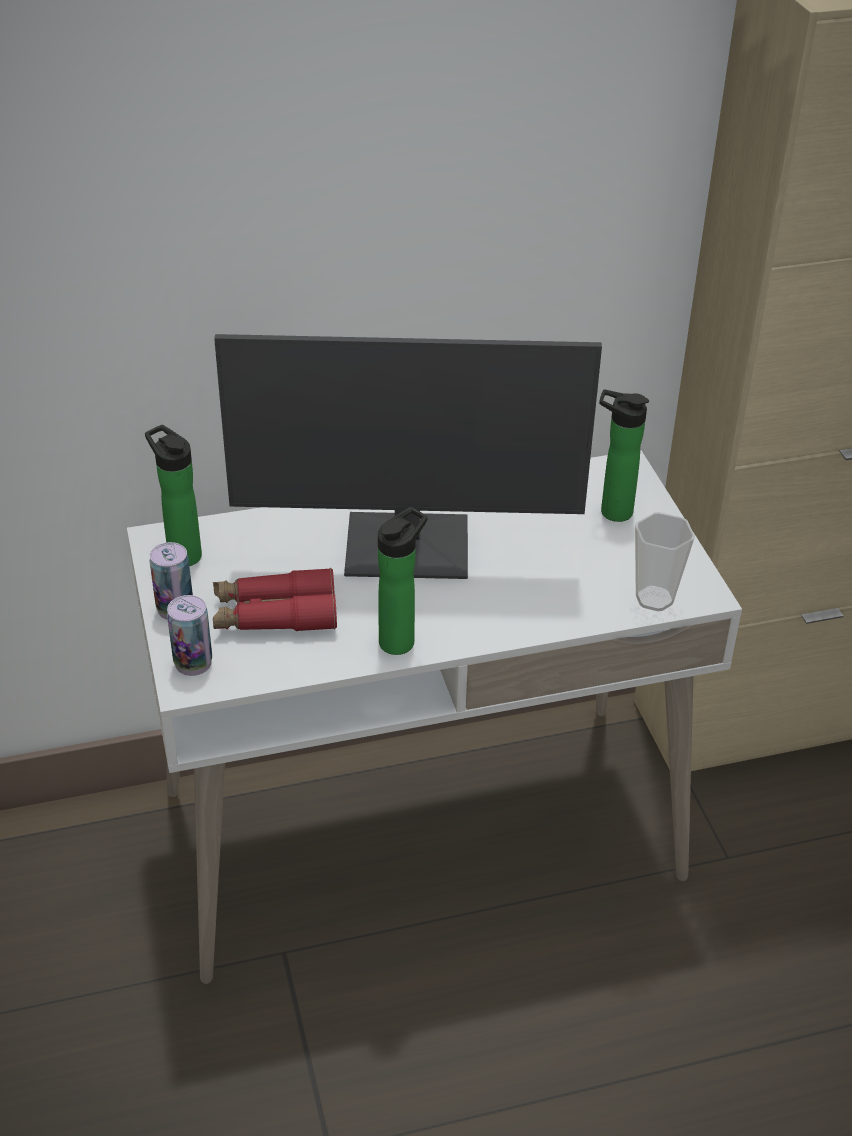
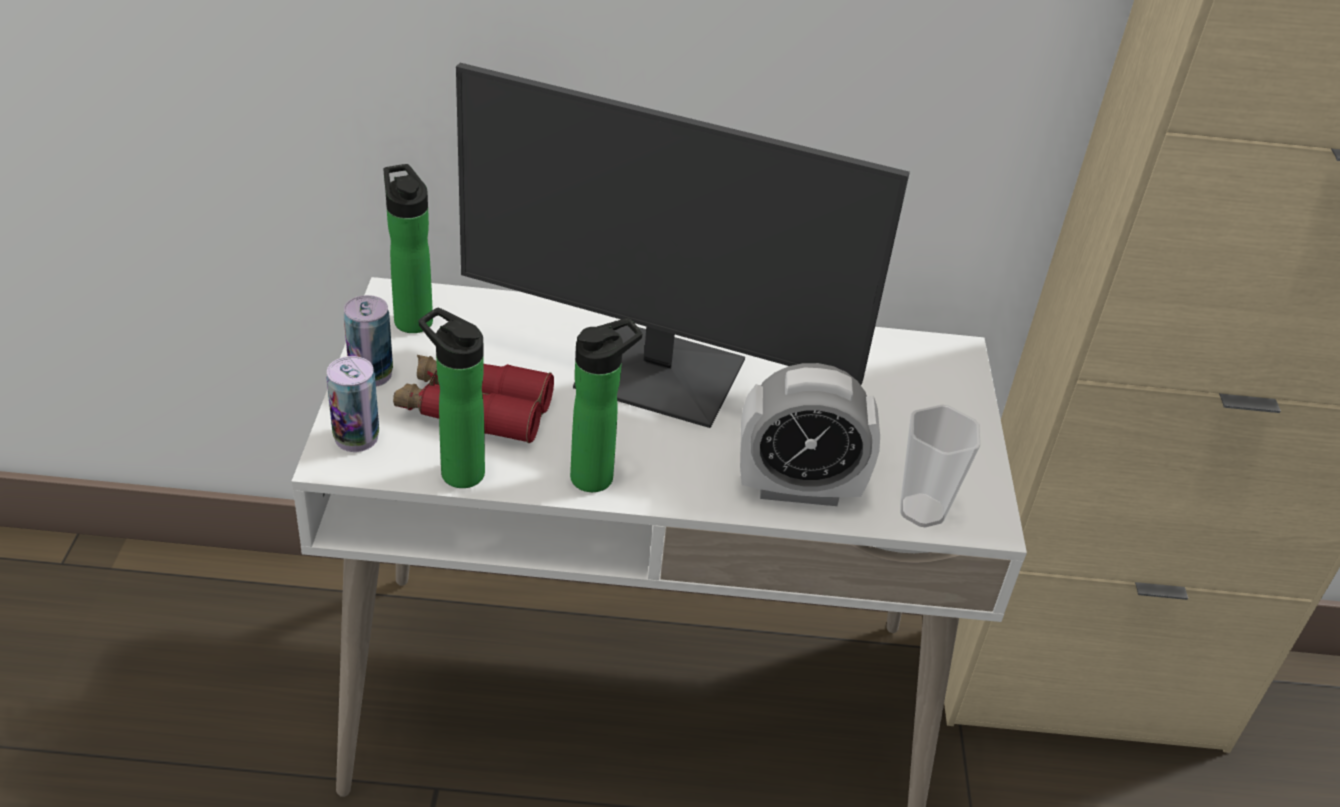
camera: 15 degrees right, 0 degrees up
(556, 607) = (798, 488): none -> alarm clock
(611, 511) = (916, 396): bottle -> bottle (457, 470)

